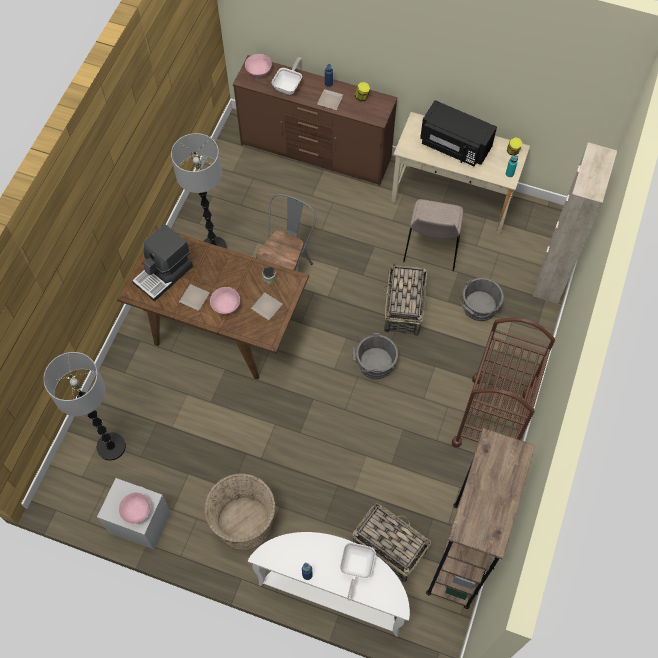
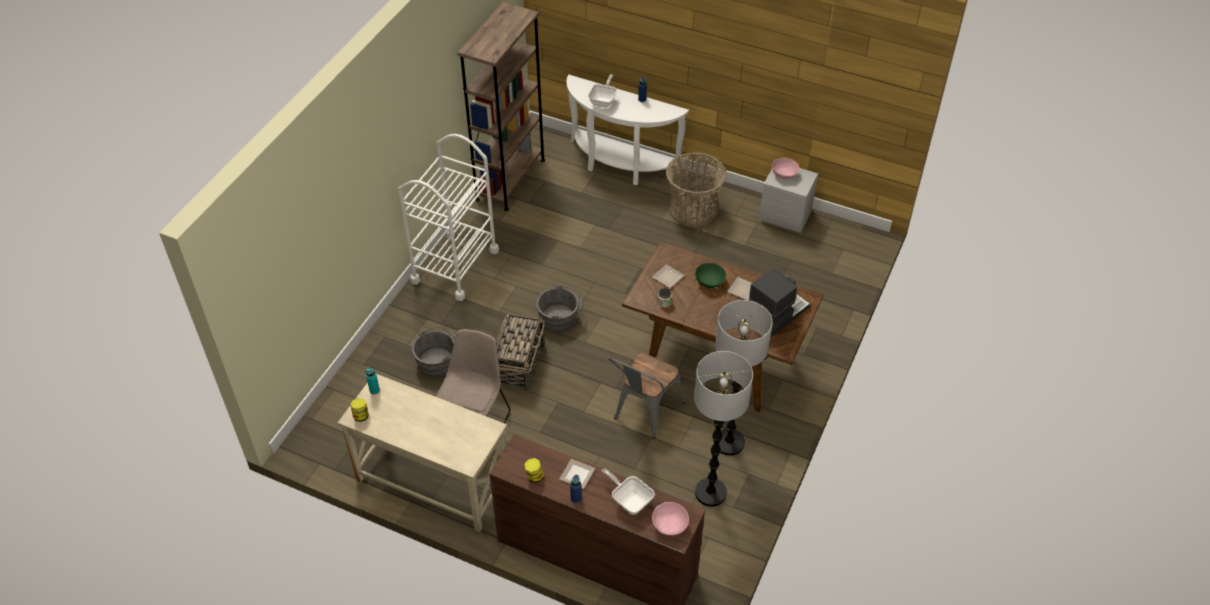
camera: 175 degrees left, 15 degrees down
(111, 446) = (819, 269): floor lamp -> floor lamp (710, 493)
(226, 305) = (709, 281): pink bowl -> green bowl
(289, 85) = (629, 500): frying pan -> frying pan turned 105 degrees clockwise
(388, 547) = (570, 187): basket -> none
(454, 146) = (429, 428): black microwave -> none
(492, 419) = (455, 266): brown cart -> white cart
(551, 276) = (347, 385): beige cabinet -> none

